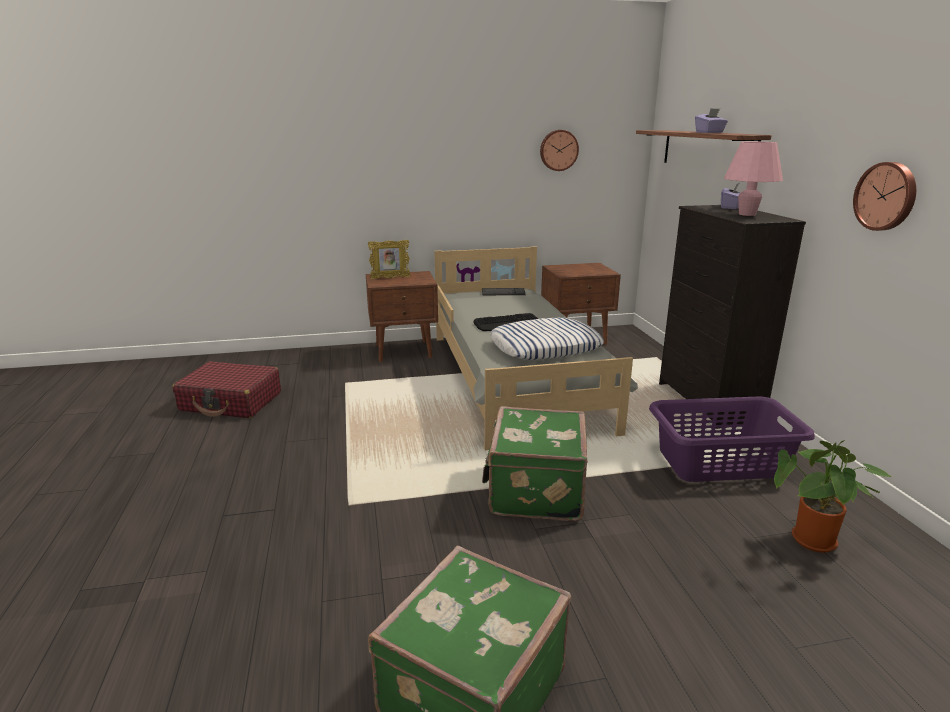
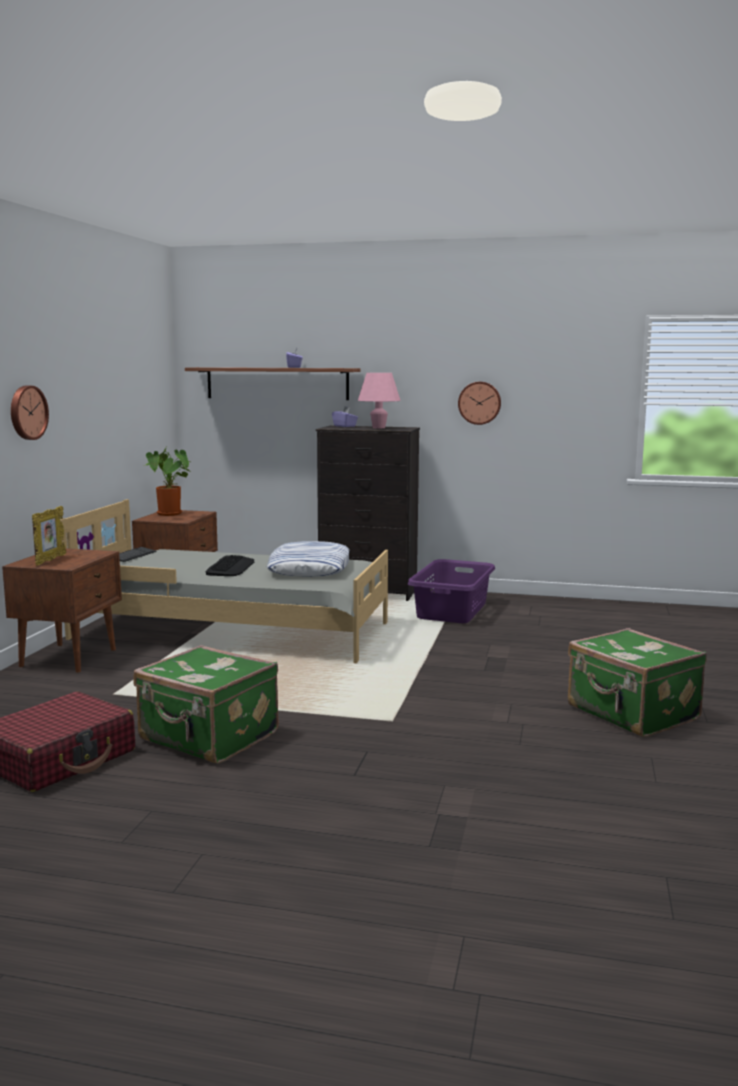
camera: 65 degrees left, 10 degrees down
(534, 491) = (435, 661): green suitcase -> green suitcase (208, 738)
(558, 150) = (127, 389): wall clock -> wall clock (27, 412)
(814, 544) = (554, 617): potted plant -> potted plant (171, 514)

